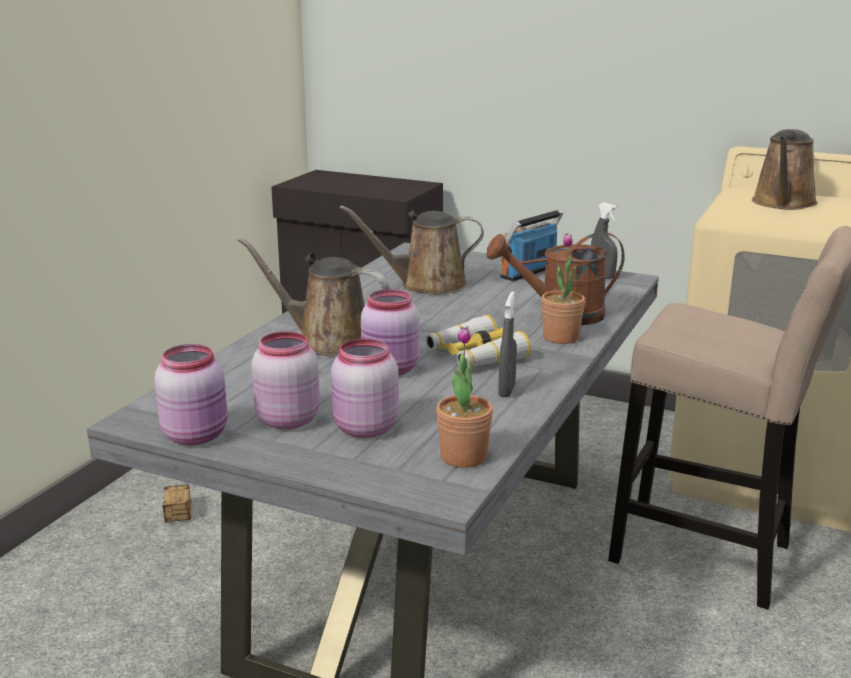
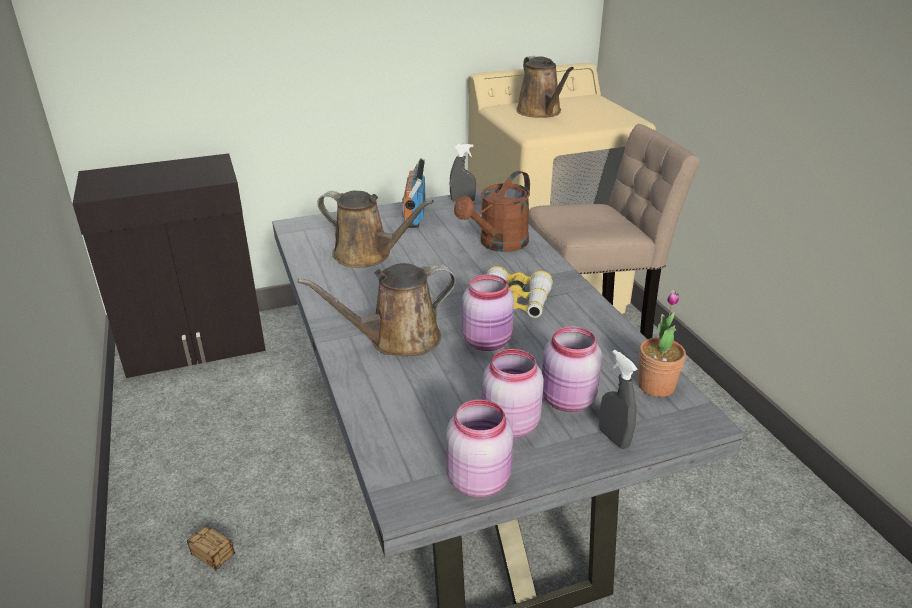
camera: 45 degrees left, 10 degrees up
(426, 285) = (367, 255): brown watering can -> brown watering can turned 105 degrees counterclockwise
(506, 390) = (581, 321): grey spray bottle -> grey spray bottle (613, 438)
(561, 337) = (532, 263): potted plant -> none

